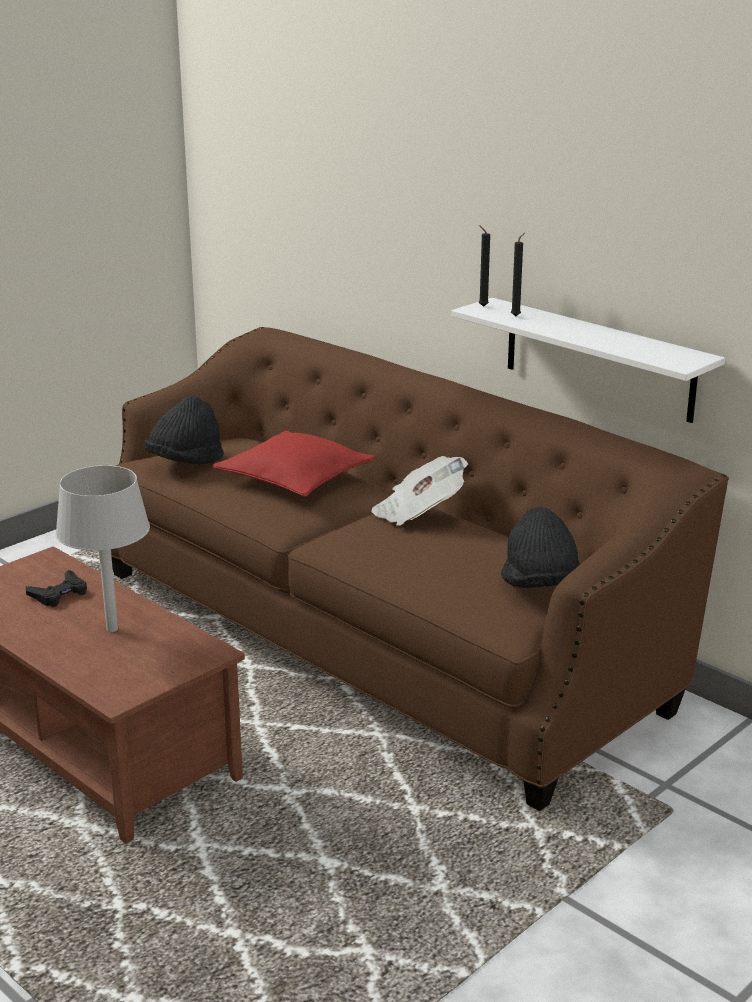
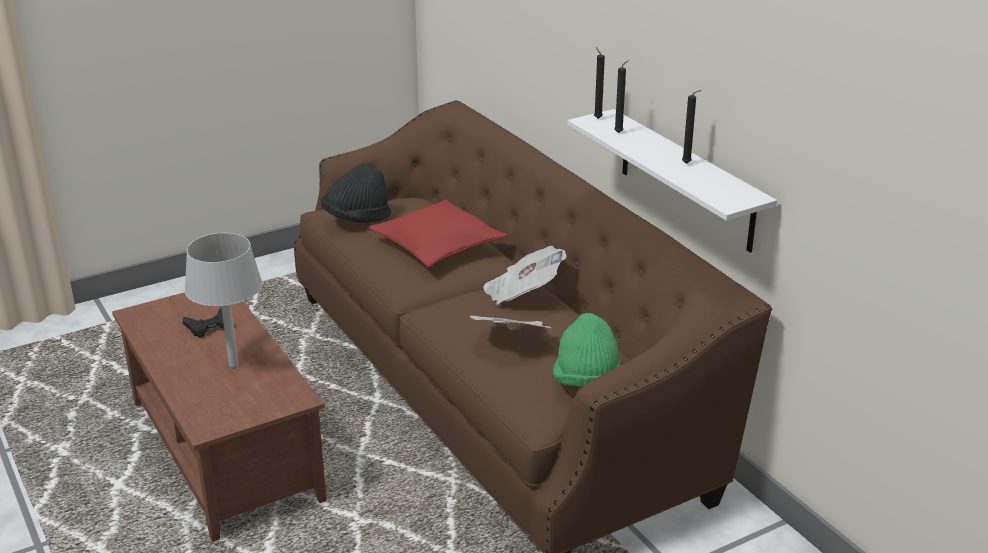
camera: 15 degrees right, 5 degrees up
(438, 558) = (514, 341): none -> newspaper
(541, 587) = (586, 382): black hat -> green hat
(610, 336) = (688, 164): none -> black candle

